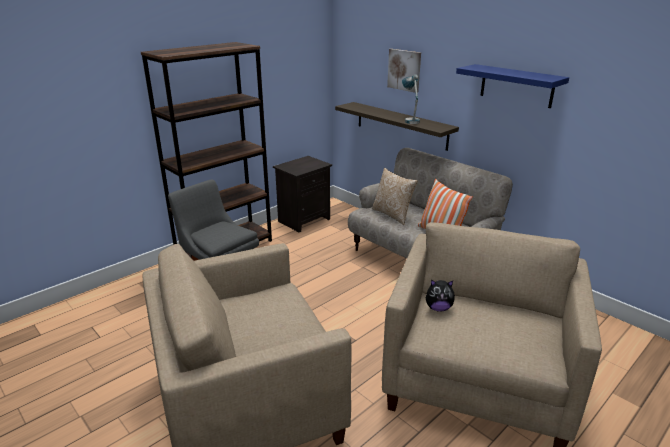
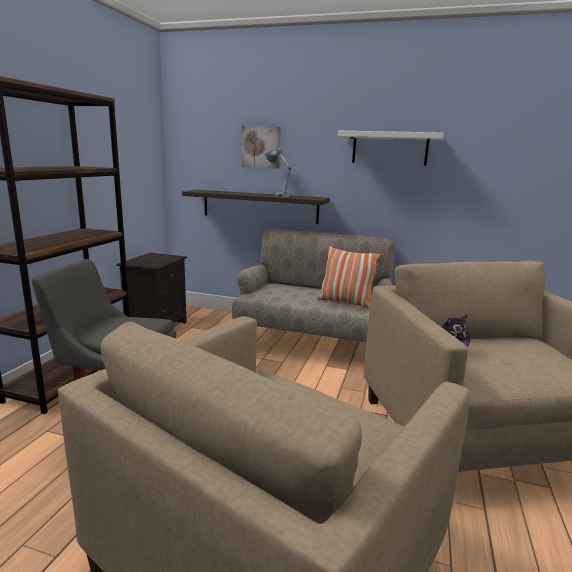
camera: 30 degrees left, 10 degrees down
(393, 215) = (282, 294): pillow -> none
(516, 86) = (389, 148): blue shelf -> white shelf

